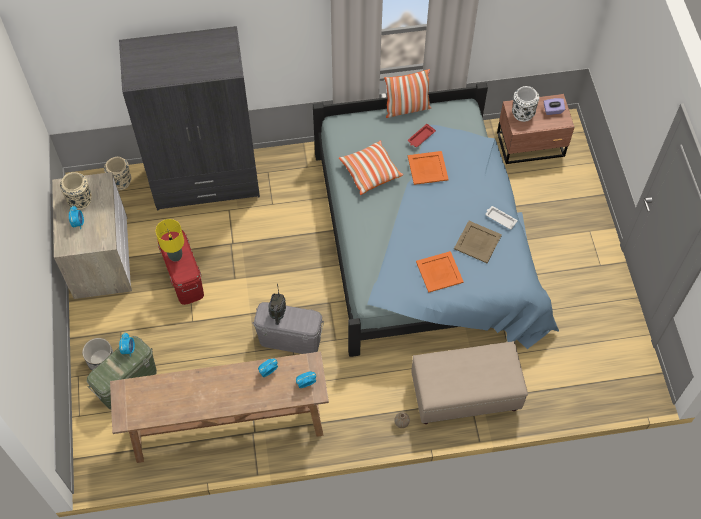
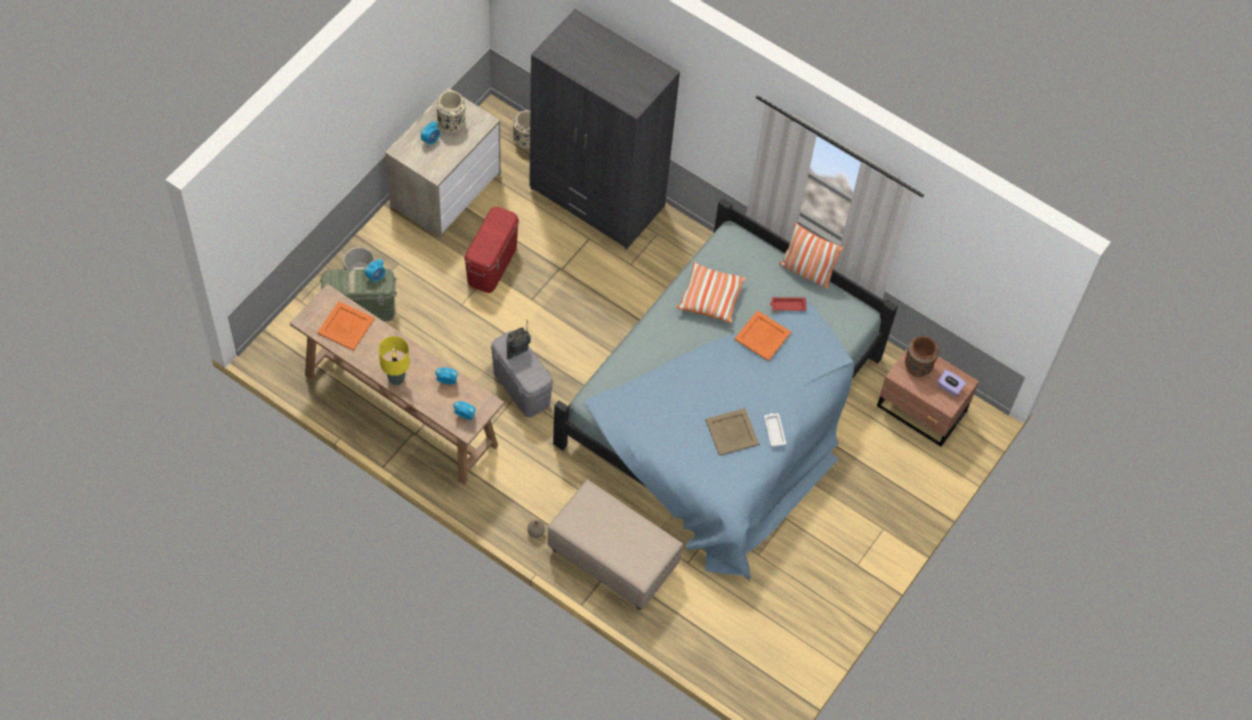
camera: 40 degrees right, 0 degrees up
(175, 256) = (488, 234): yellow table lamp -> yellow table lamp (396, 379)
(439, 272) = (670, 427): orange tray -> orange tray (345, 326)
(522, 113) = (917, 366): white vase -> brown vase

